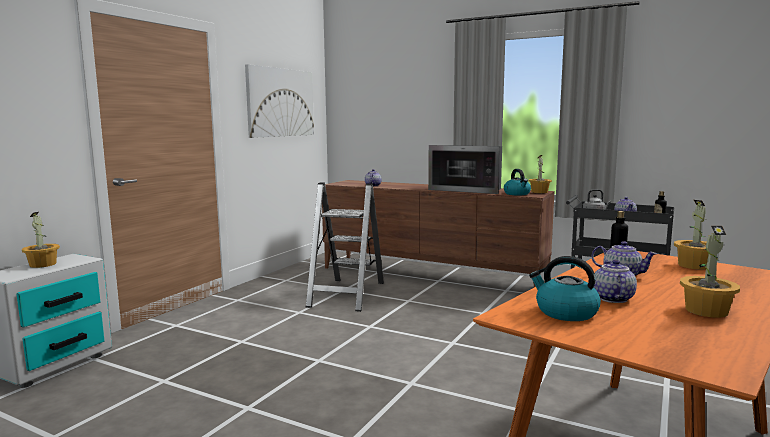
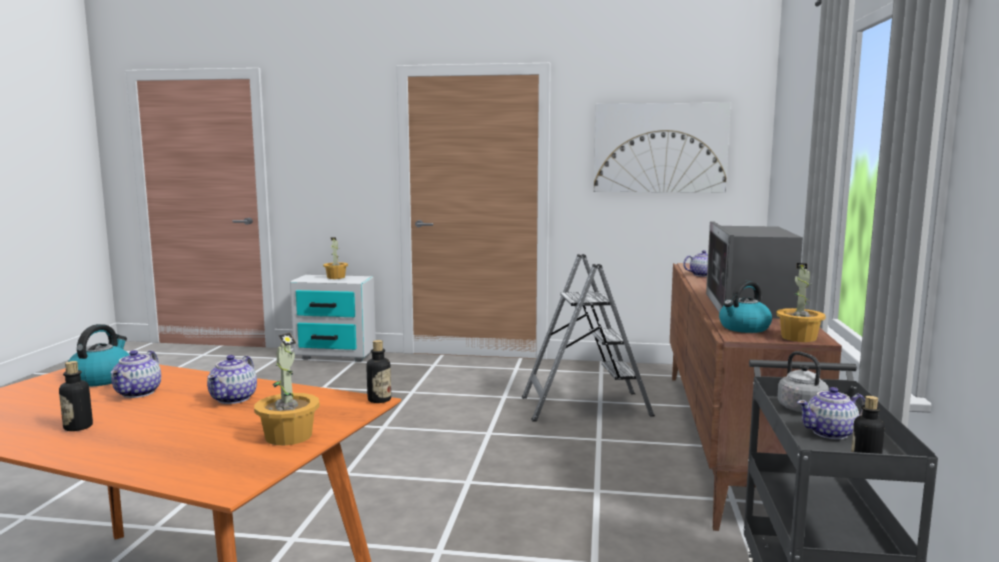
camera: 70 degrees right, 0 degrees up
(611, 298) = (139, 393): teapot -> teapot turned 105 degrees clockwise
(706, 310) = (78, 427): potted plant -> bottle

